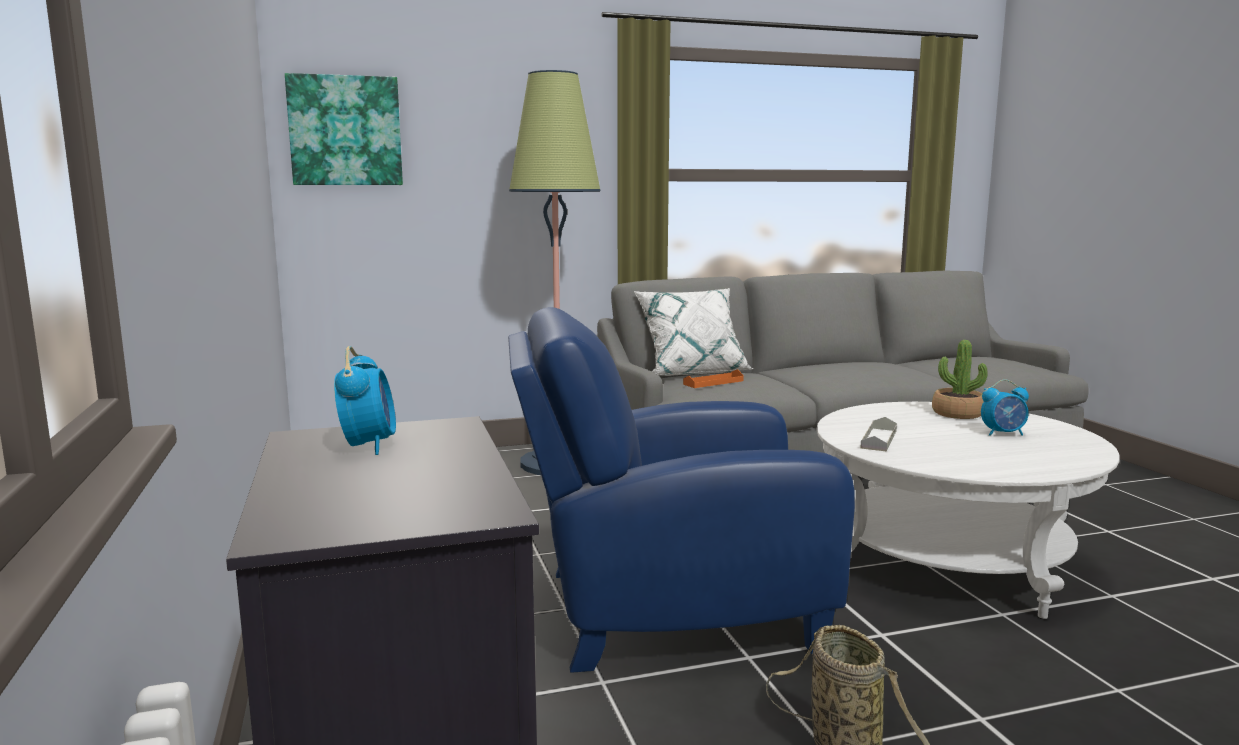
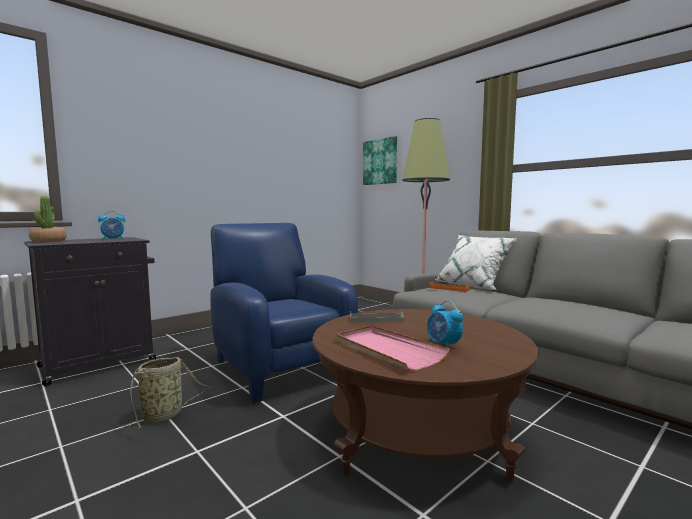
camera: 65 degrees right, 5 degrees down
(948, 559) = (417, 431): white coffee table -> brown coffee table
(957, 414) = (482, 333): potted plant -> potted plant (48, 241)
(1021, 455) = (387, 350): none -> pink tray

